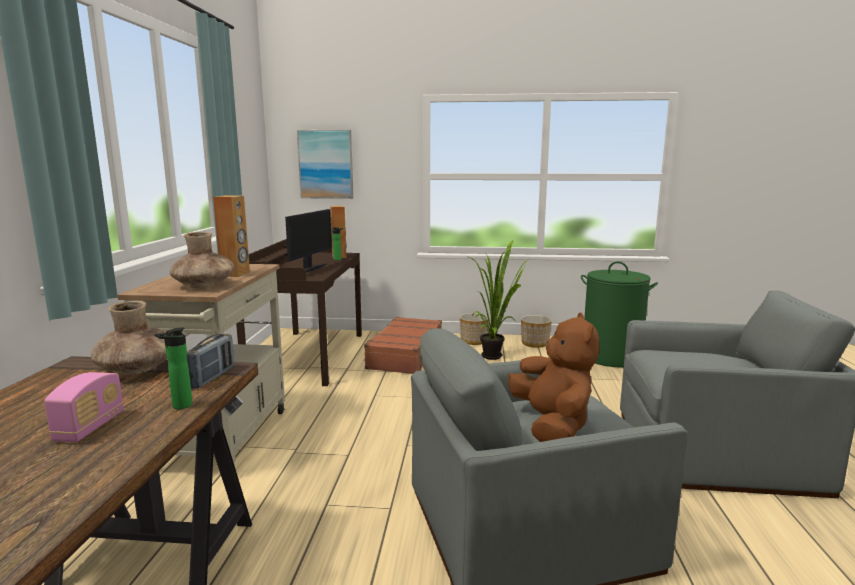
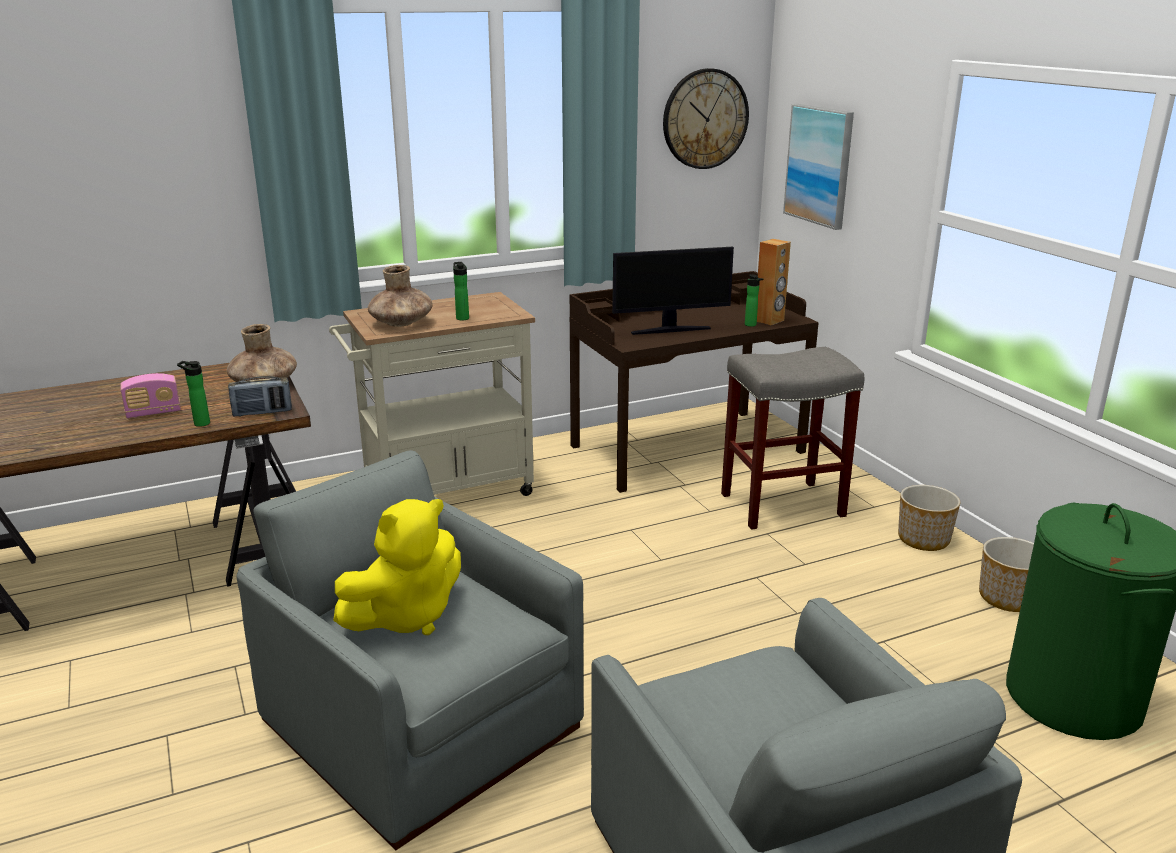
camera: 60 degrees right, 10 degrees up
(235, 274) = (462, 318): brown speaker -> bottle
(248, 139) = (705, 119): none -> wall clock
(405, 355) = (781, 505): brown suitcase -> grey stool
(496, 355) = (890, 576): potted plant -> none
(552, 426) = (406, 616): brown plush toy -> yellow plush toy

